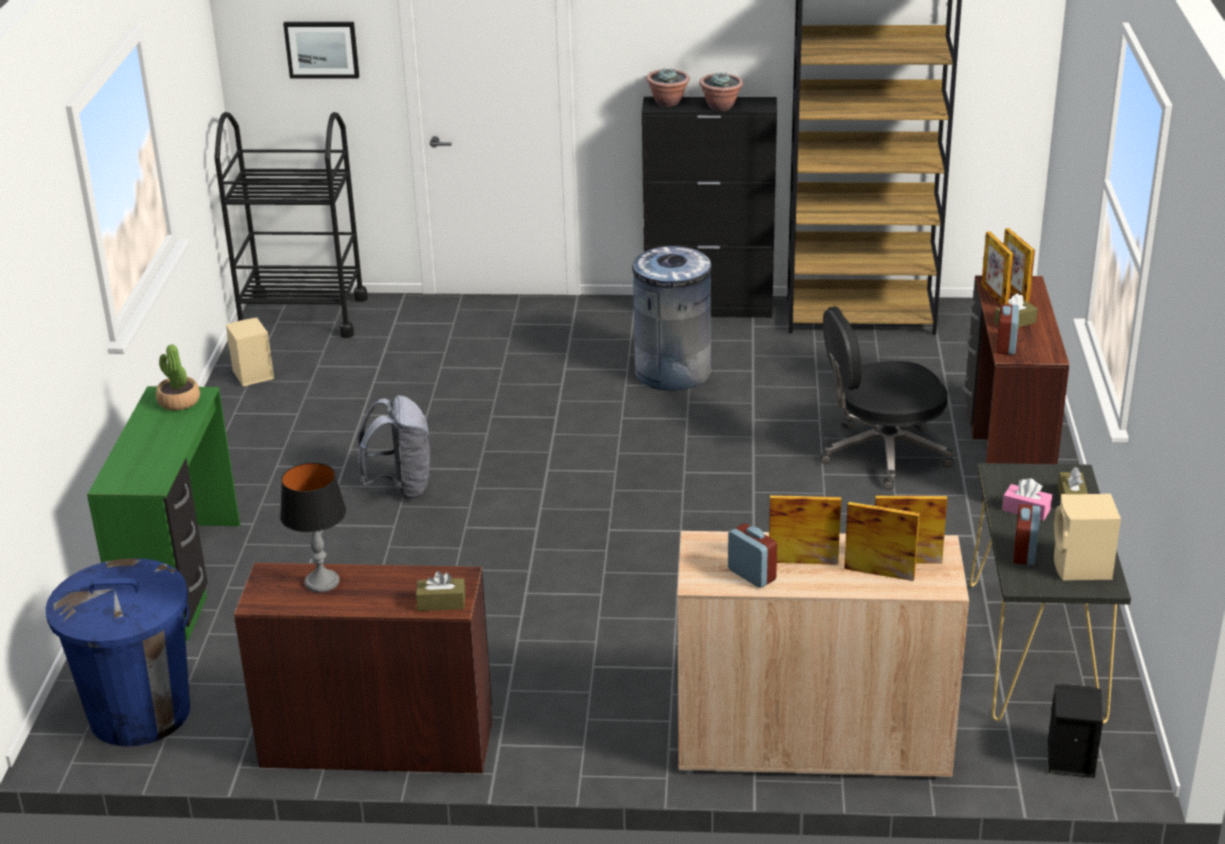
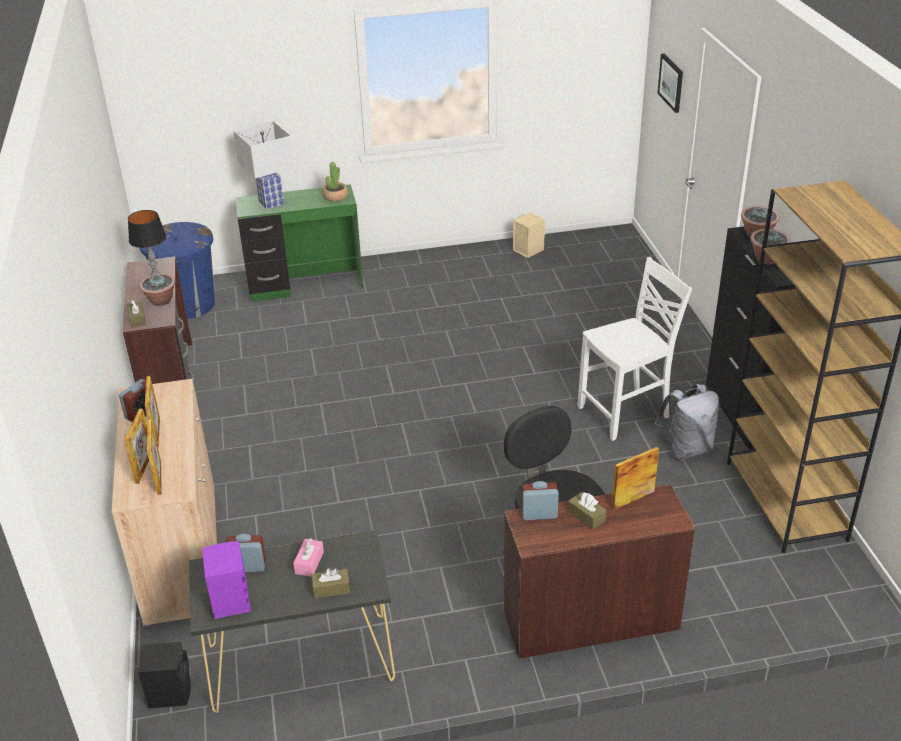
camera: 75 degrees right, 5 degrees up
(146, 460) = (271, 203): none -> white table lamp
(302, 316) = (611, 248): black cart -> none
(399, 578) = (161, 301): none -> potted plant
(401, 488) = (421, 332): grey backpack -> grey backpack (686, 449)
(672, 372) = (626, 413): grey trash can -> white chair
(1014, 293) = (647, 511): picture frame -> none
(1082, 568) = (229, 600): beige speaker -> purple speaker

